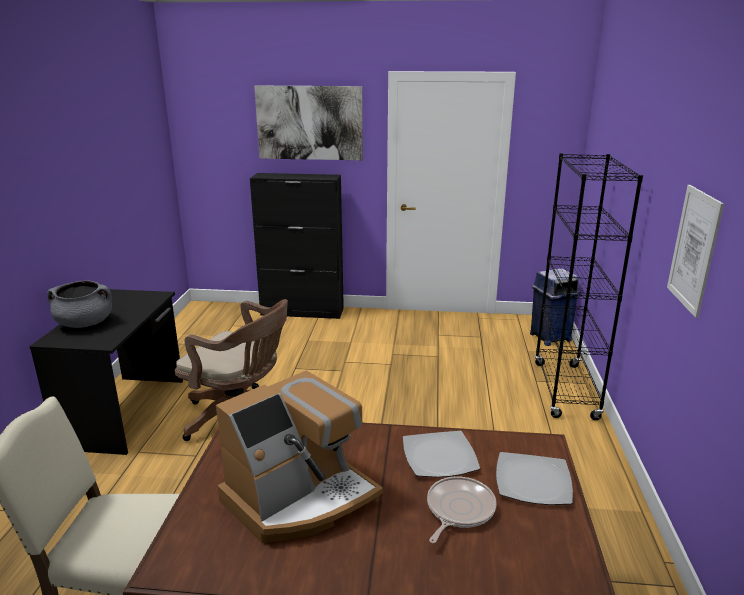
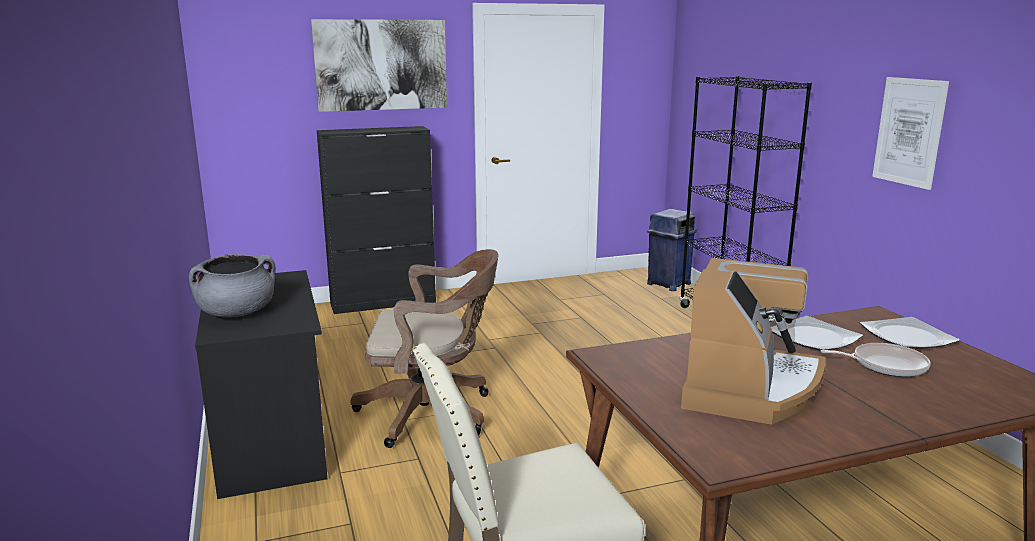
camera: 25 degrees left, 5 degrees down
(458, 509) = (885, 365): frying pan -> frying pan turned 90 degrees clockwise

